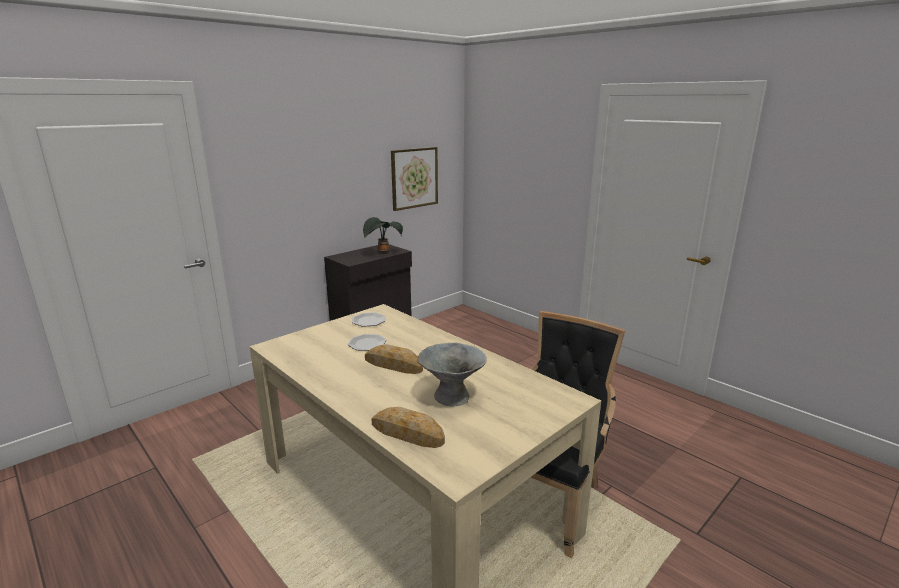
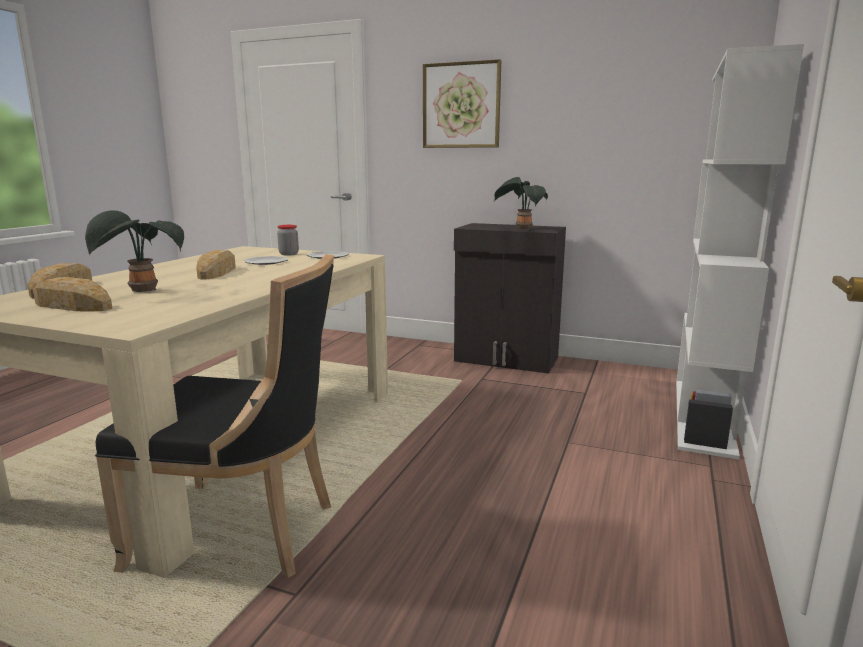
camera: 65 degrees right, 5 degrees down
(335, 332) = (289, 254): none -> jar
(414, 178) = (636, 138): picture -> picture (461, 105)
(451, 397) = (141, 291): grey bowl -> potted plant
(488, 424) = (72, 305): none -> bread
(503, 327) = (704, 415): none -> white bookcase

